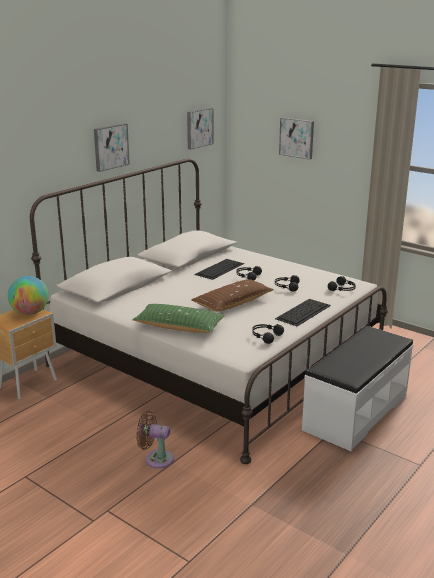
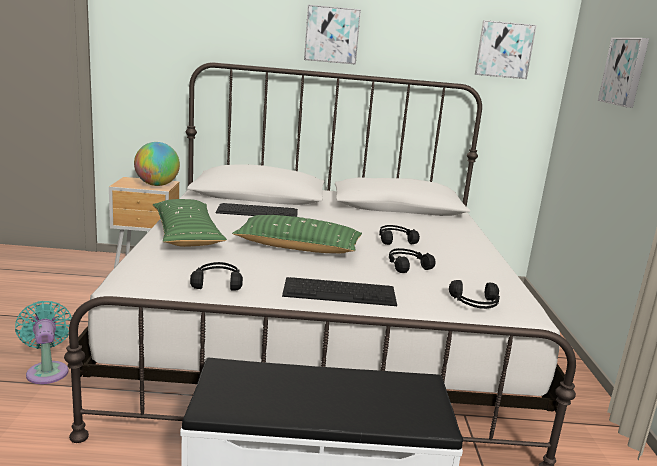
camera: 50 degrees right, 5 degrees down
(156, 458) = (47, 370): brown fan -> turquoise fan
(219, 268) = (389, 223): keyboard -> keyboard (258, 211)
(233, 303) = (298, 247): brown pillow -> green pillow

